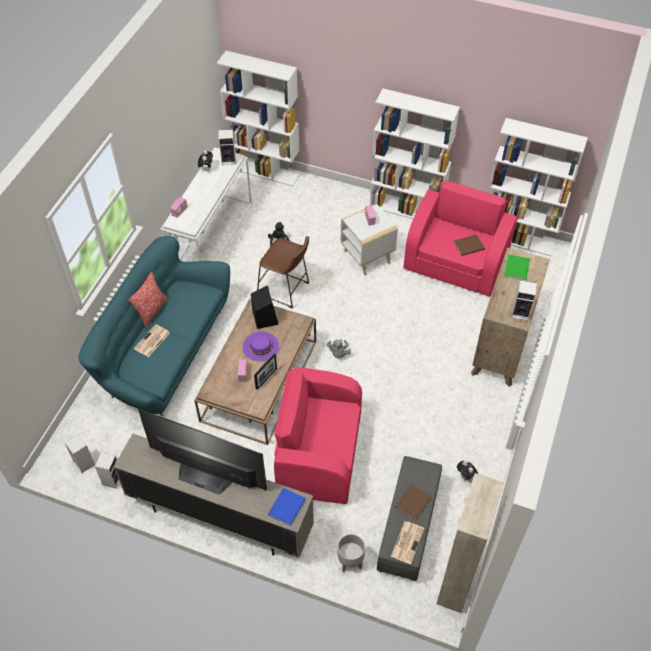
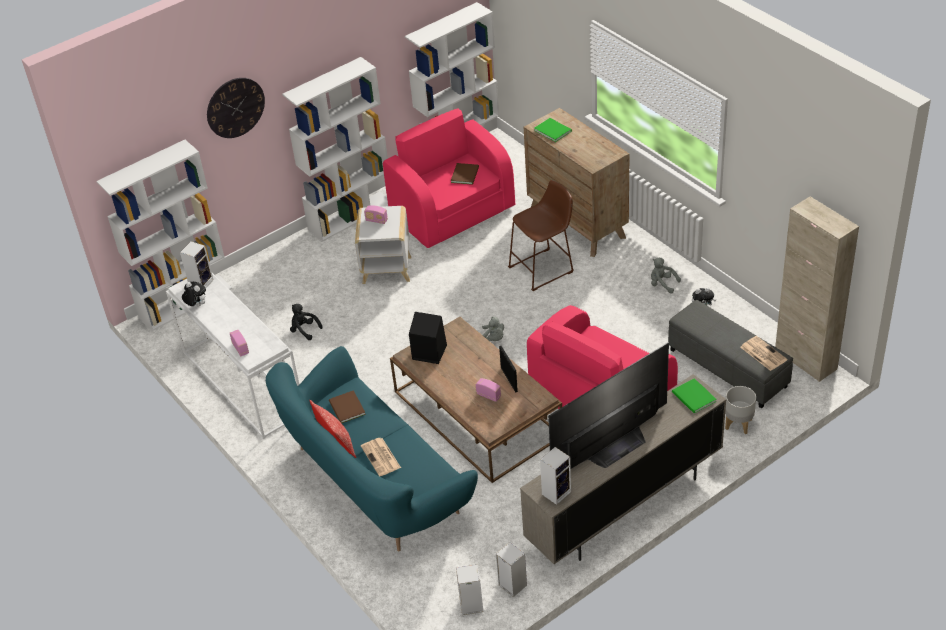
camera: 55 degrees left, 10 degrees down
(260, 346) = (463, 369): purple hat -> none
(285, 290) = (374, 349): brown stool -> brown stool (544, 268)
(285, 507) = (693, 398): blue book -> green book
(344, 73) = (235, 107): none -> wall clock
(412, 503) = (724, 334): brown book -> brown book (346, 409)
(473, 436) = (662, 284): none -> grey plush toy
(521, 313) = (606, 149): speaker -> speaker (556, 492)

